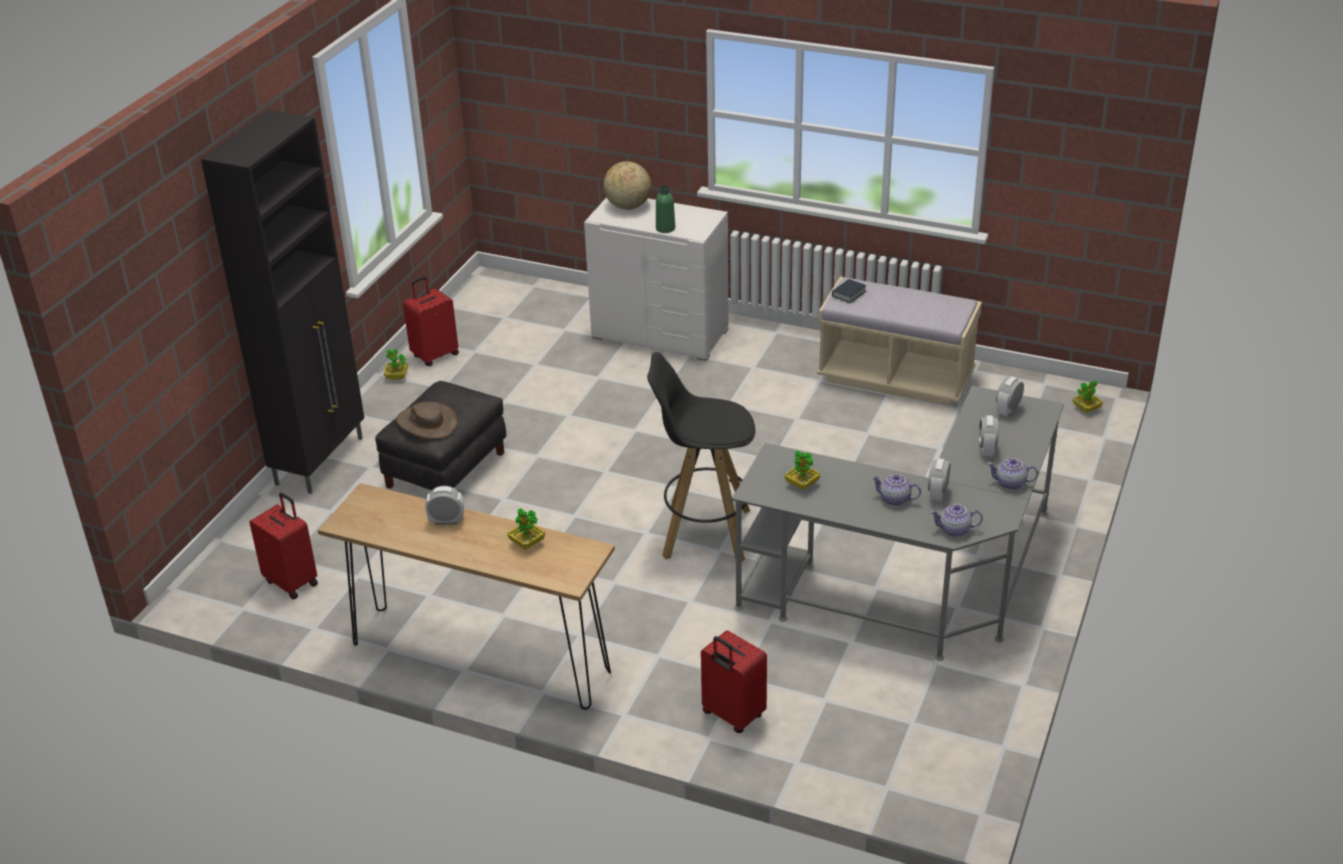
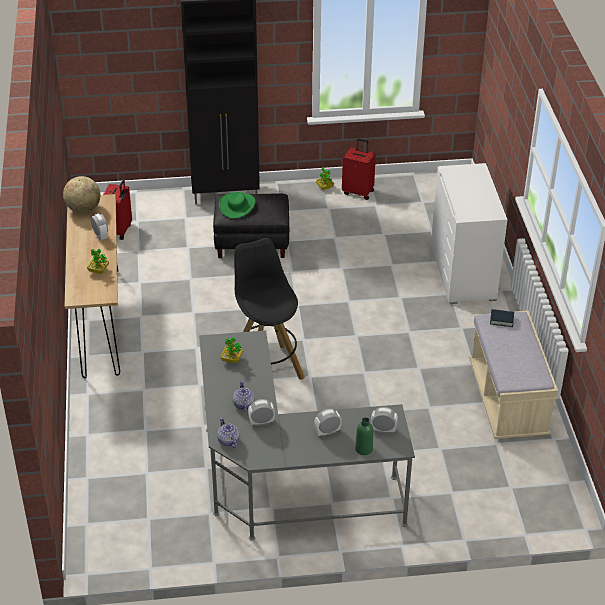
camera: 60 degrees right, 5 degrees up
(427, 423) = (237, 206): brown hat -> green hat
(627, 206) = (473, 176): globe -> globe (83, 209)
(665, 228) = (459, 201): green bottle -> green bottle (363, 449)
(732, 715) = (111, 437): red suitcase -> none
(1011, 483) = (297, 454): teapot -> none
(1086, 409) = (554, 515): potted plant -> none

